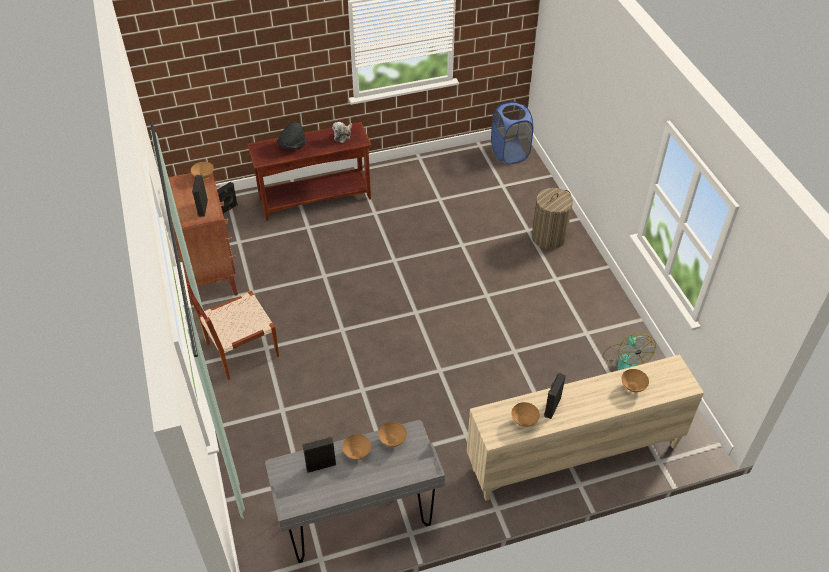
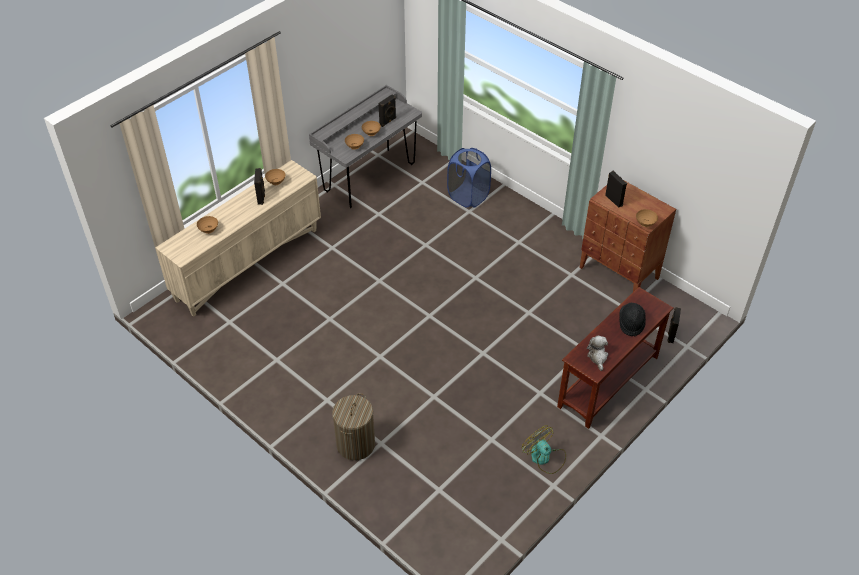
camera: 150 degrees right, 0 degrees up
(240, 351) = (534, 232): chair -> none
(509, 153) = (459, 544): blue laundry basket -> blue laundry basket (468, 196)
(625, 359) = (235, 351): fan -> fan (544, 458)

